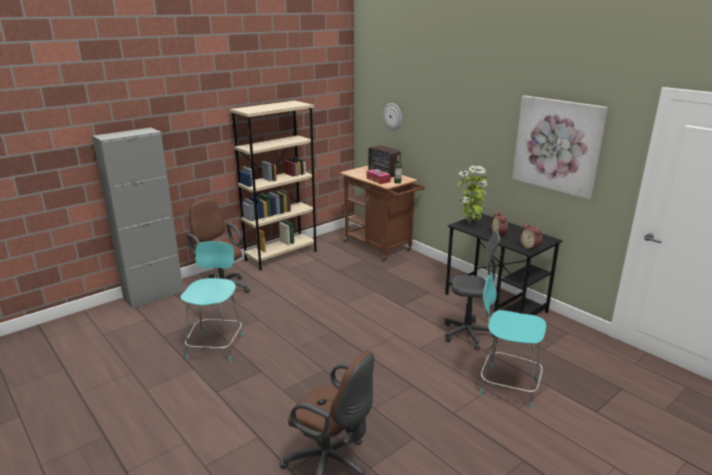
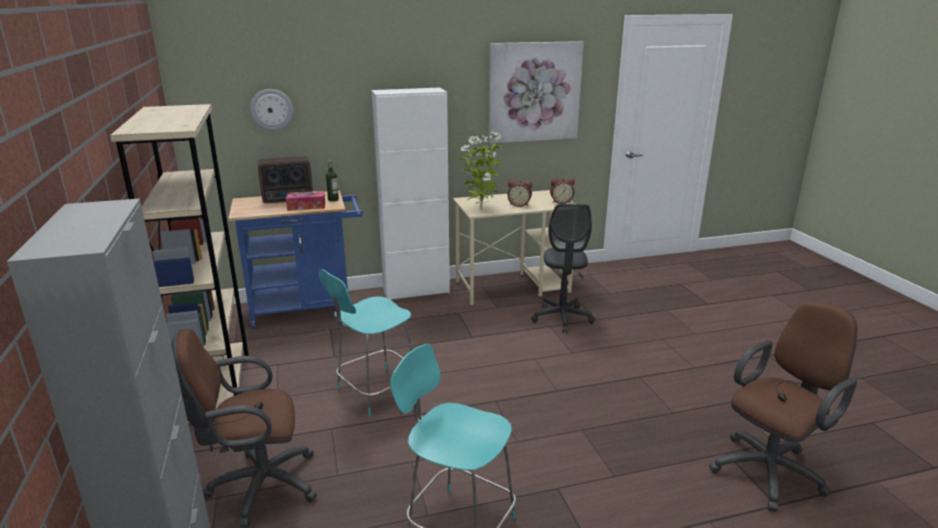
camera: 65 degrees left, 0 degrees up
(380, 247) = (308, 309): brown cart -> blue cart
(442, 270) = (416, 290): none -> white cabinet
(468, 334) = (562, 318): grey office chair -> grey office chair turned 150 degrees clockwise
(495, 303) = (513, 286): black desk -> beige desk
(507, 386) = (659, 328): turquoise chair -> turquoise chair (375, 392)

